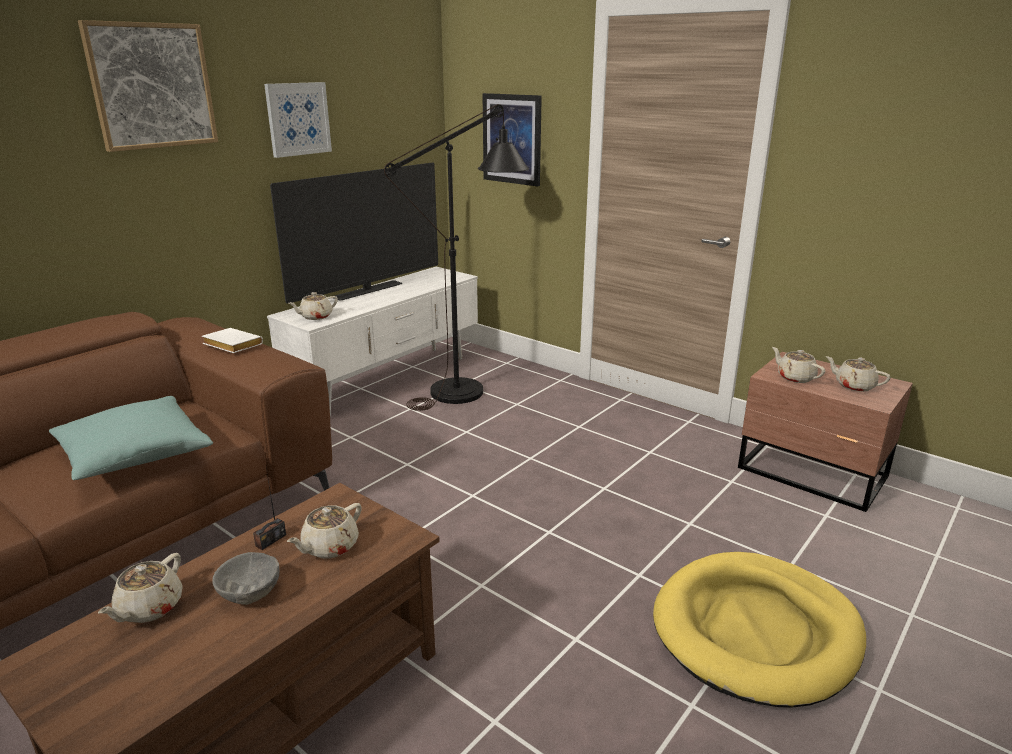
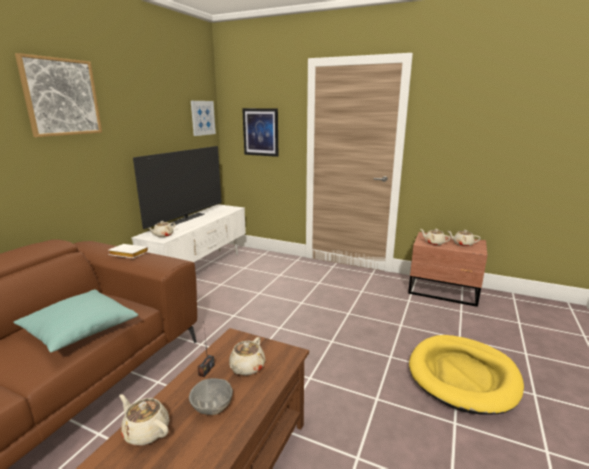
camera: 15 degrees left, 5 degrees down
(149, 608) = (146, 431): beige teapot -> beige teapot turned 120 degrees clockwise
(298, 119) = (145, 120): picture -> picture (202, 118)
(469, 388) = (249, 269): black floor lamp -> none

